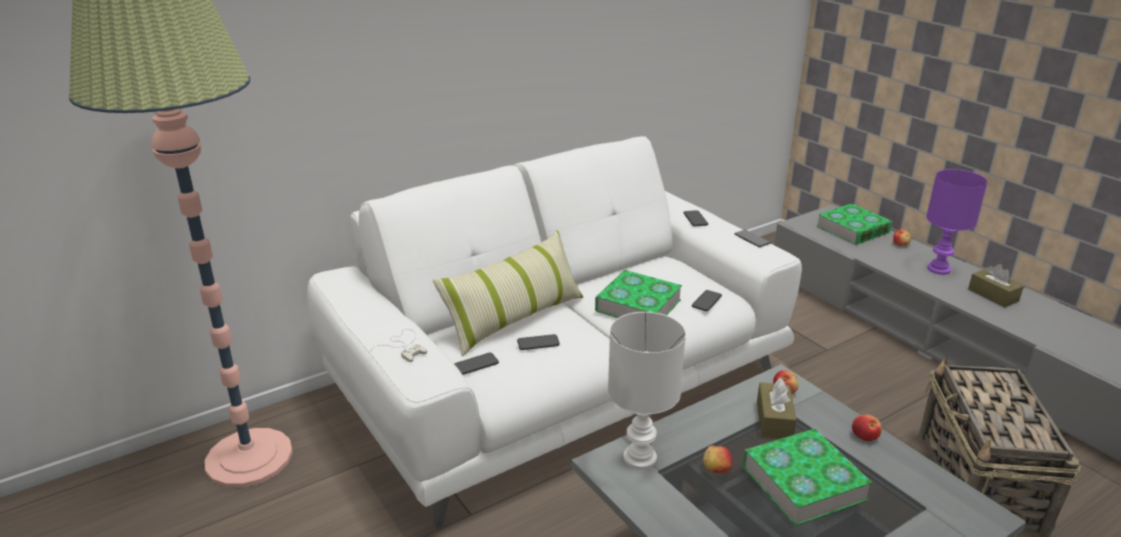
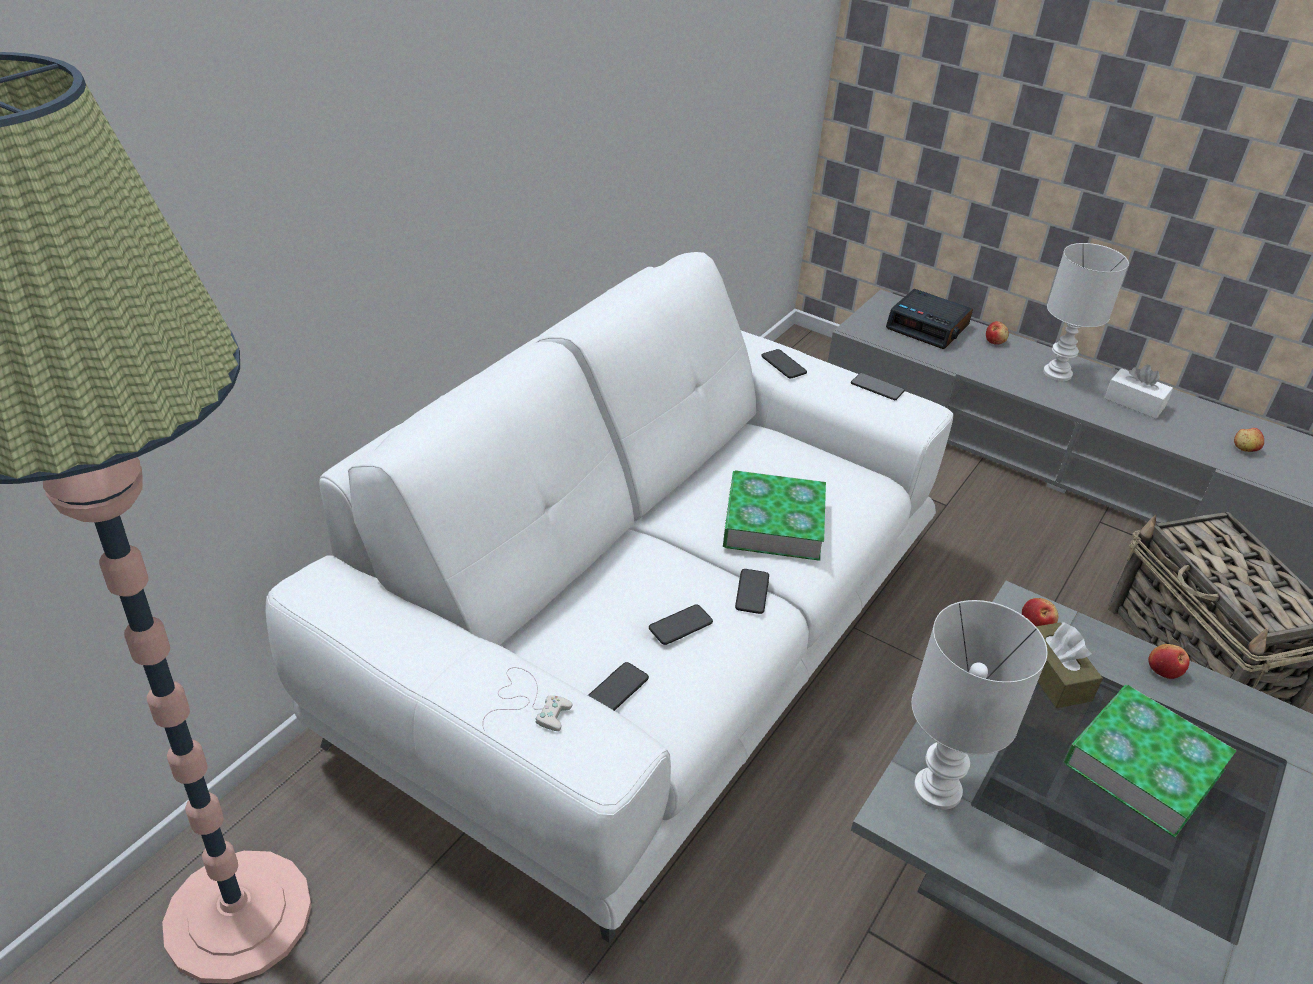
camera: 25 degrees left, 10 degrees up
(514, 318) = (617, 588): pillow -> none
(706, 301) = (856, 496): phone -> phone (752, 592)
(716, 469) = (1036, 777): apple -> apple (1245, 449)
(852, 229) = (928, 327): book -> alarm clock
(937, 269) = (1056, 373): purple table lamp -> white table lamp
(993, 295) = (1134, 402): brown tissue box -> white tissue box

